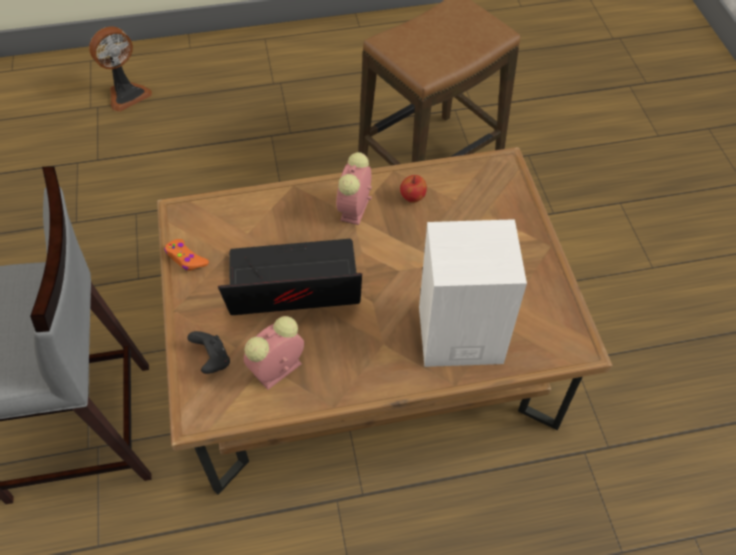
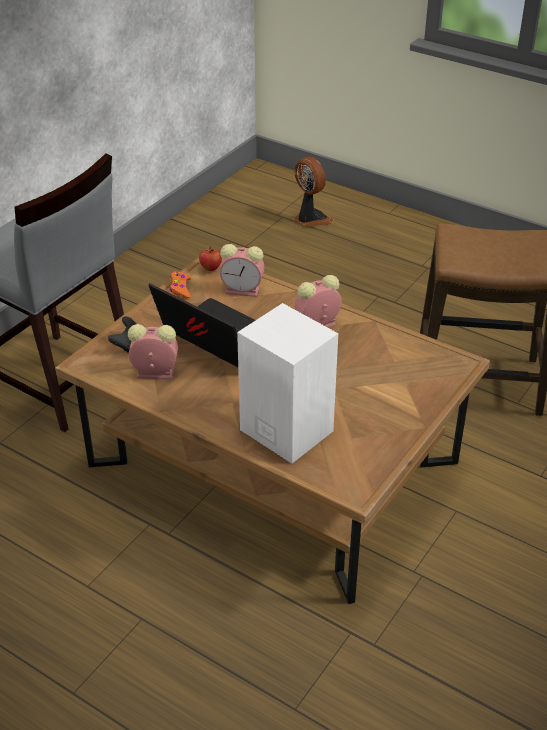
camera: 45 degrees right, 15 degrees down
(126, 94) = (310, 219): fan -> fan turned 135 degrees counterclockwise
(247, 218) = (244, 290): none -> alarm clock
(412, 197) = (365, 342): apple -> apple (210, 268)

